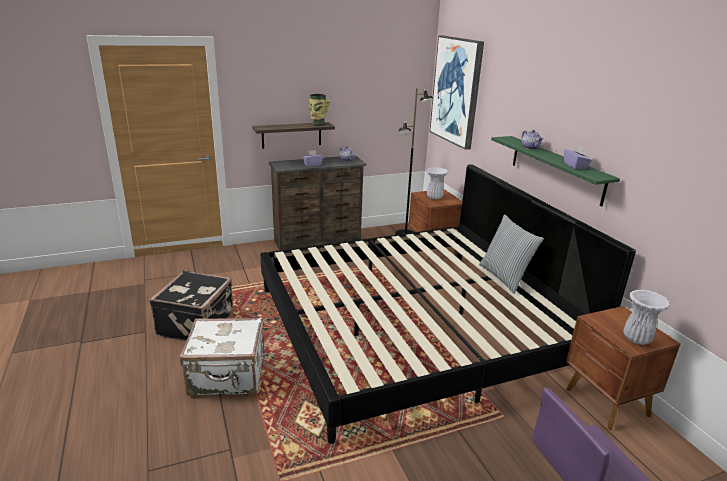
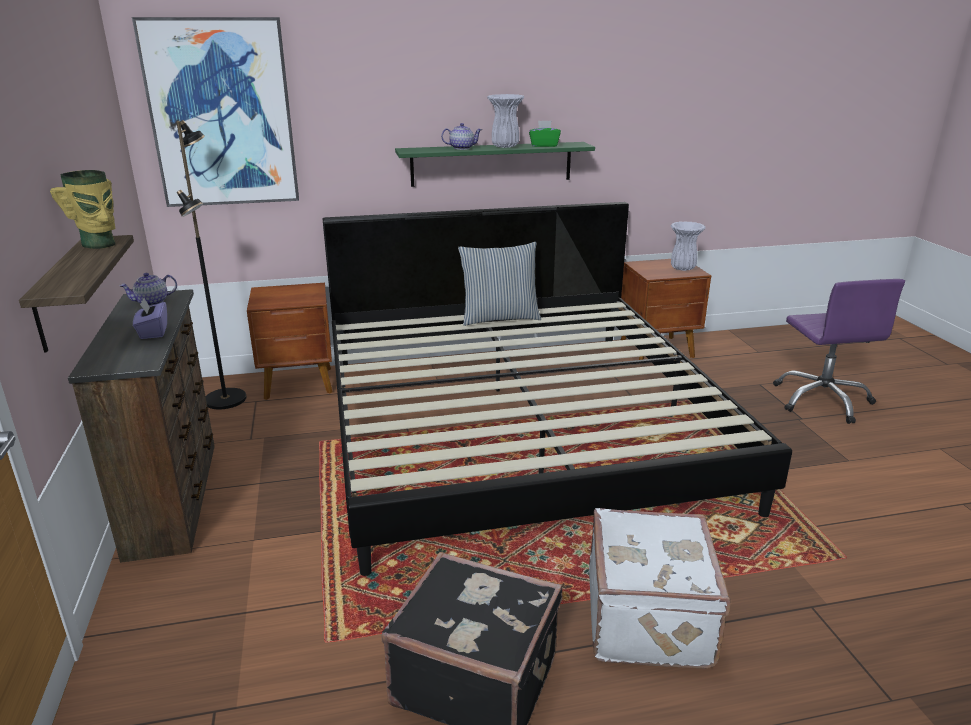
camera: 80 degrees left, 0 degrees up
(434, 197) = (287, 297): white vase -> white vase (505, 146)
(575, 166) = (544, 145): purple tissue box -> green tissue box

